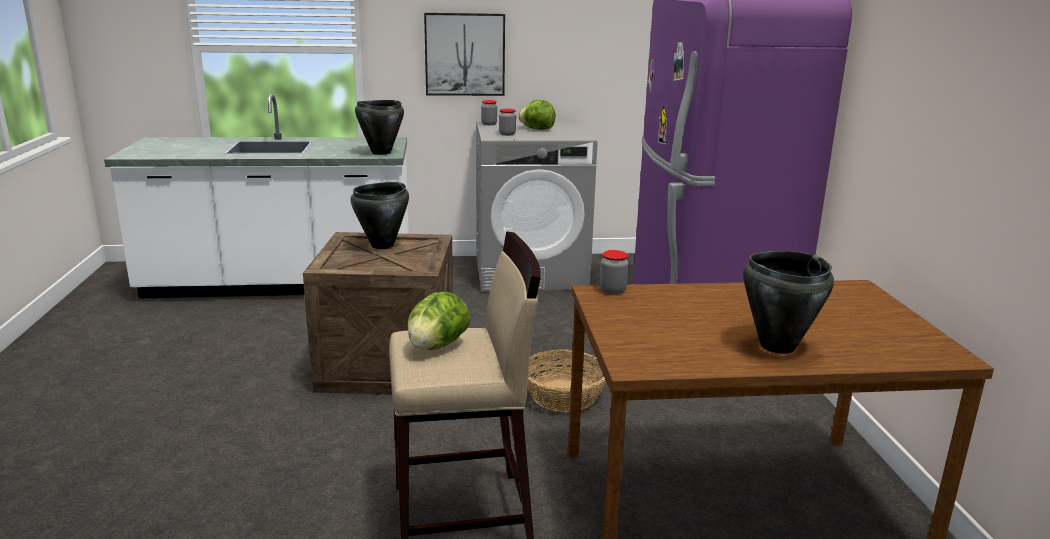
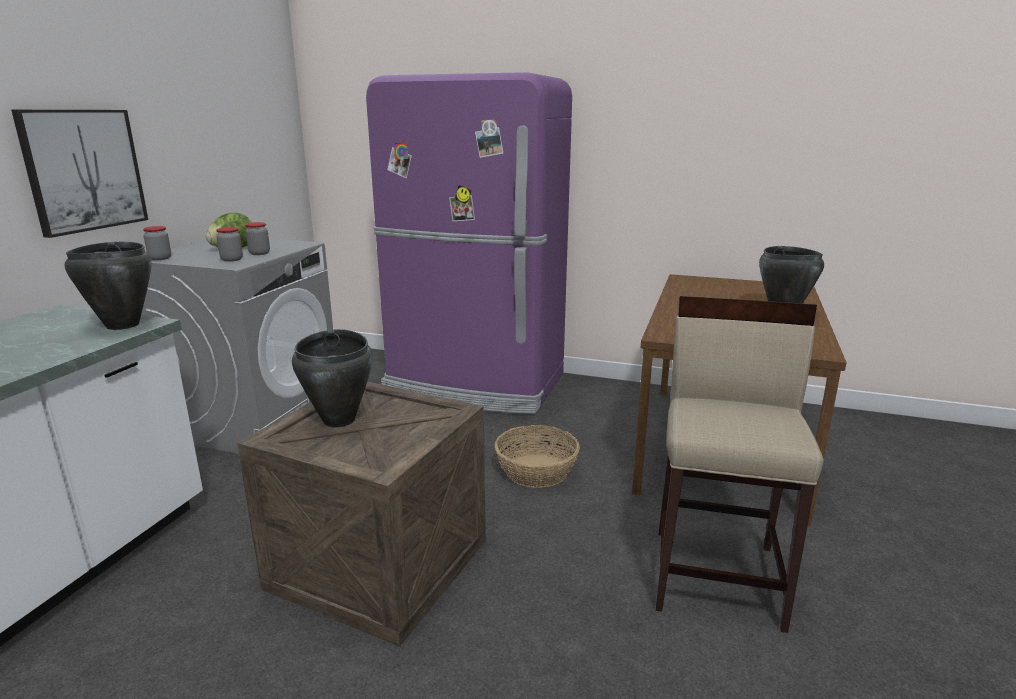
camera: 65 degrees left, 0 degrees up
(437, 346) = (733, 420): lettuce -> none
(612, 290) = (661, 330): jar -> jar (259, 253)

